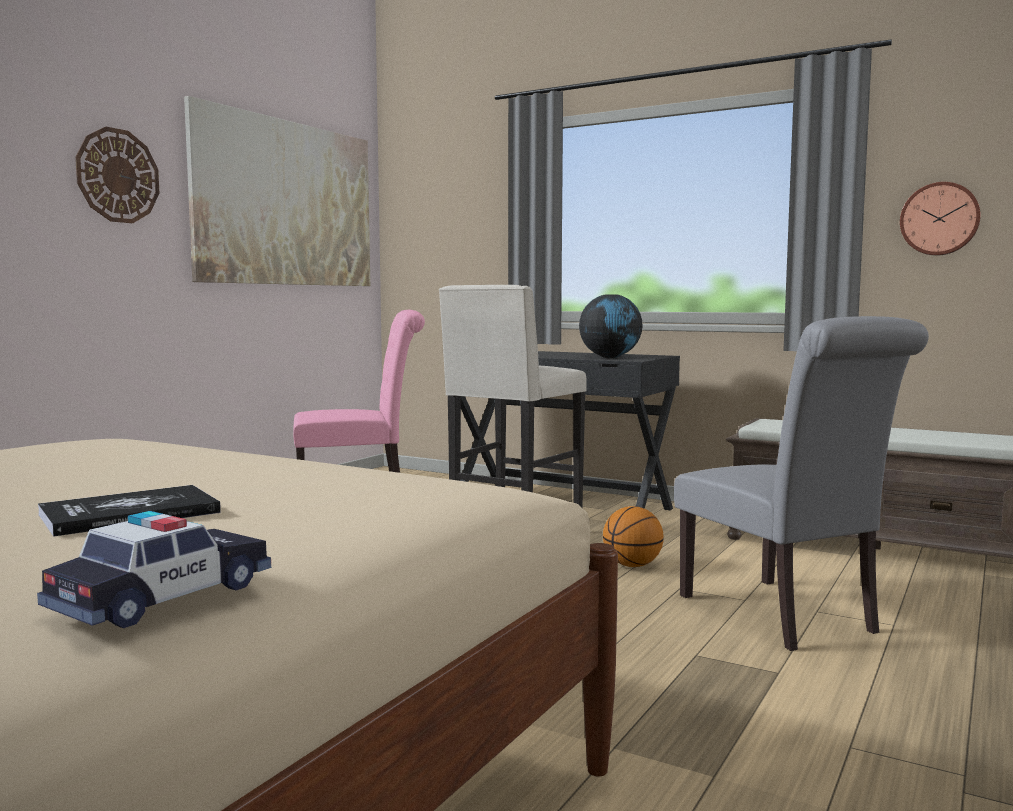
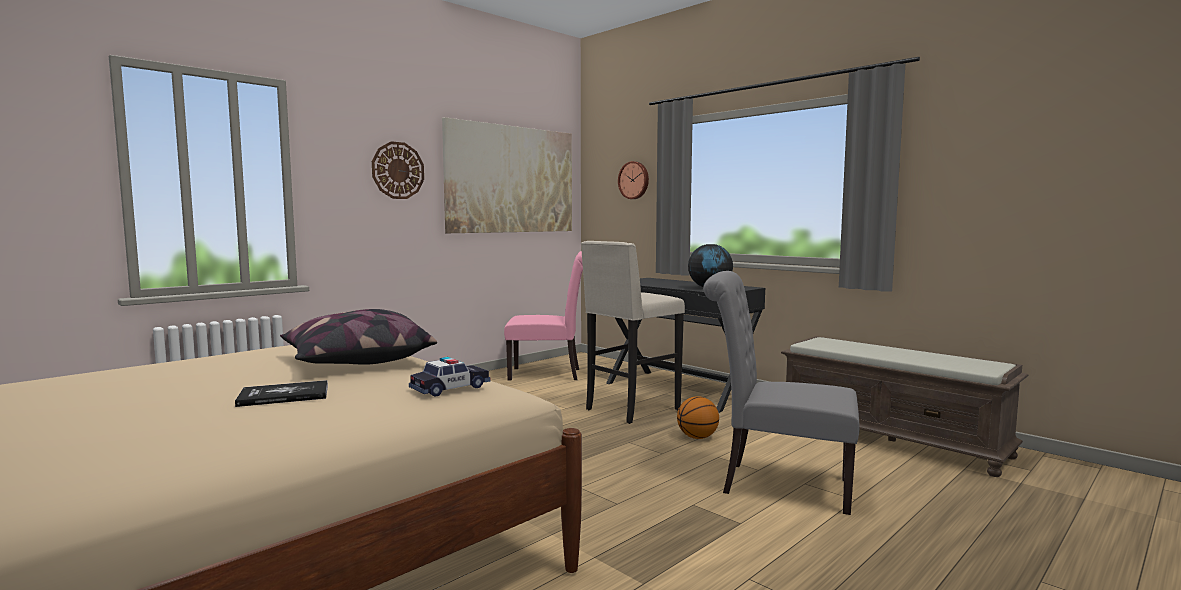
camera: 15 degrees right, 0 degrees up
(162, 596) = (244, 445): toy car -> toy car (450, 388)
(188, 464) = (356, 363): none -> pillow
(785, 617) = (777, 485): grey chair -> grey chair turned 120 degrees clockwise
(939, 219) = (958, 191): wall clock -> wall clock (634, 180)

